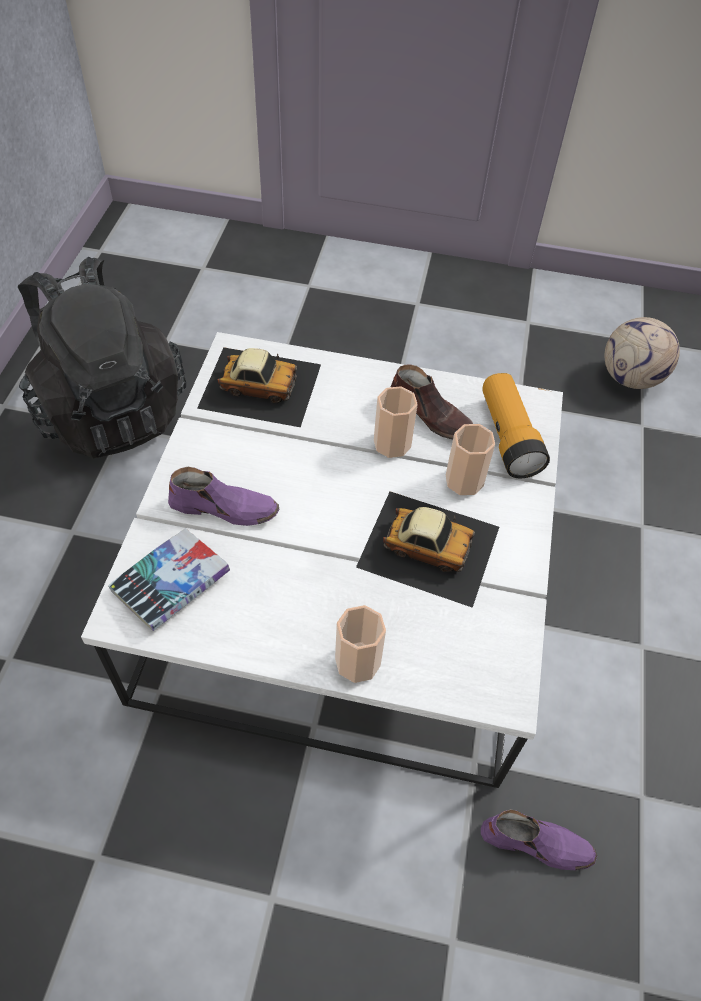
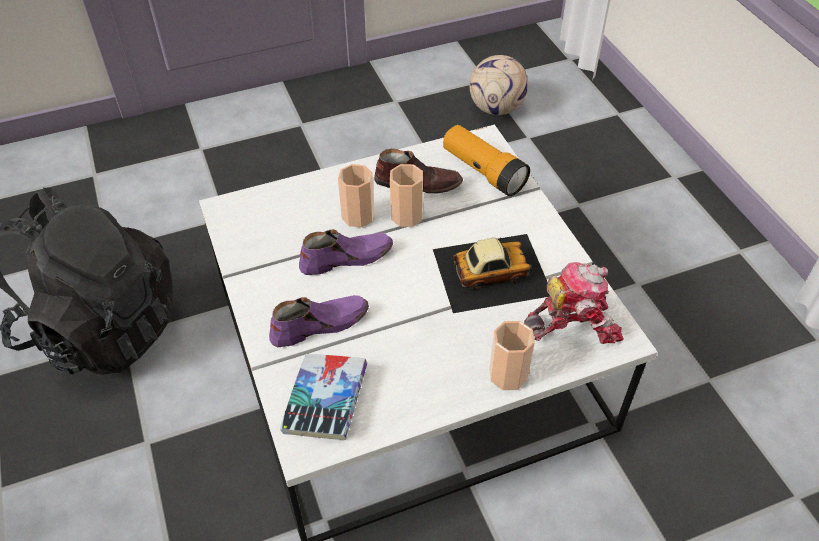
camera: 30 degrees left, 5 degrees down
(260, 385) = (269, 223): toy car -> none
(464, 480) = (478, 215): cup -> cup (358, 216)
(468, 648) = (573, 323): none -> toy robot
(536, 842) = (670, 450): purple shoe -> purple shoe (346, 258)

